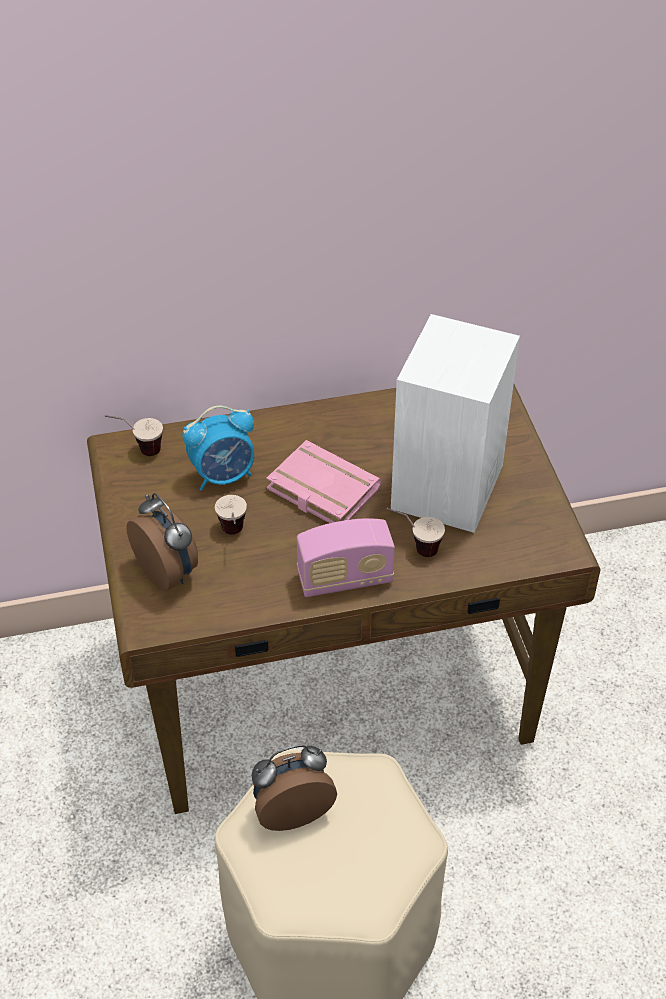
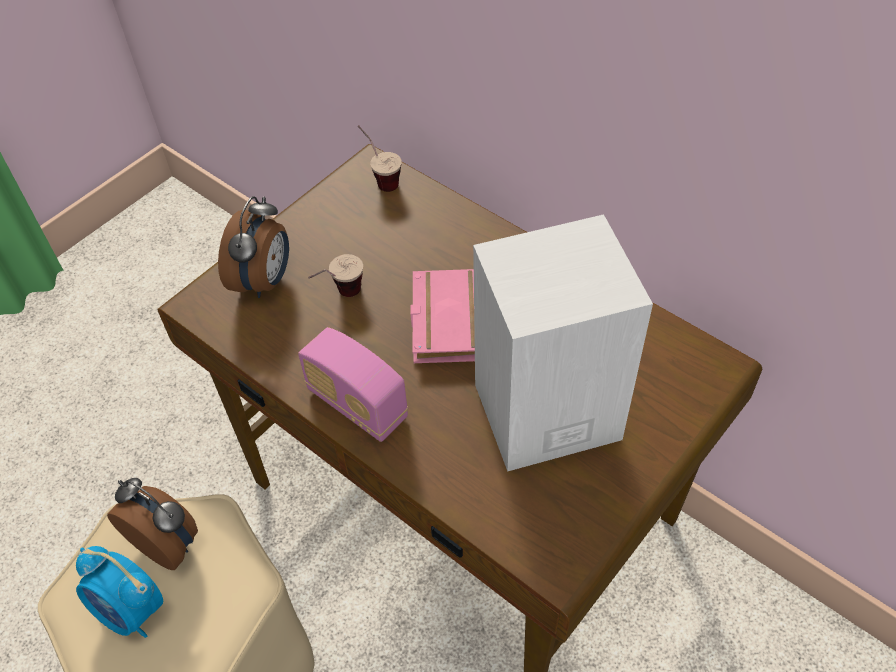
camera: 55 degrees right, 5 degrees up
(224, 475) = (403, 246): alarm clock -> alarm clock (132, 611)
(413, 547) = (442, 433): cup -> none

